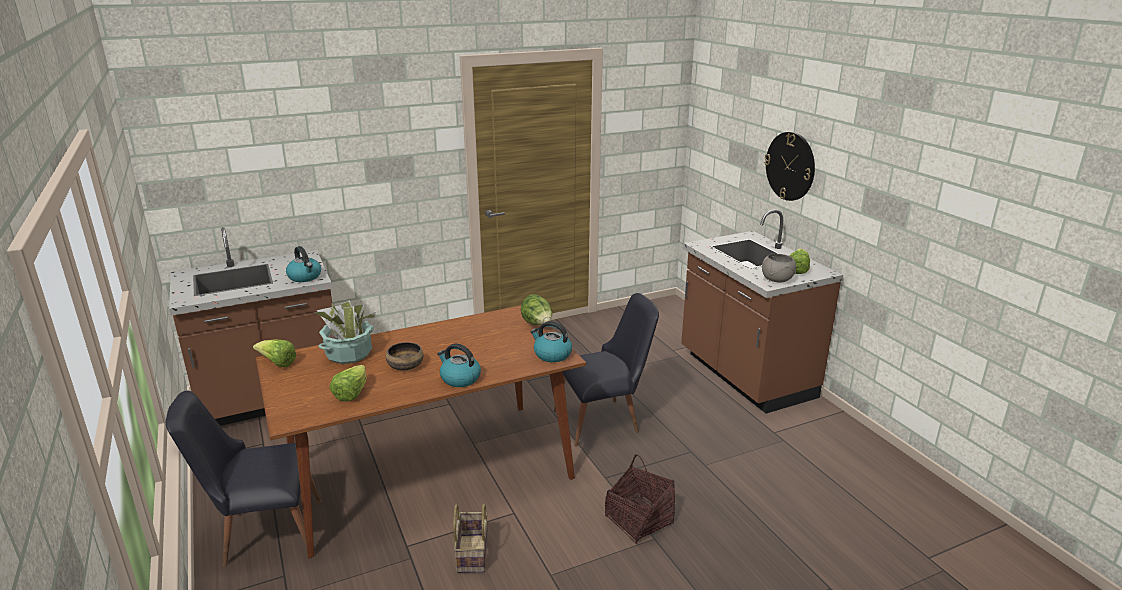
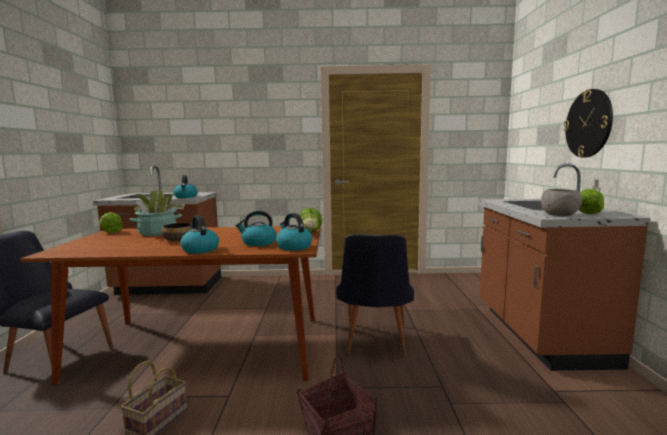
camera: 25 degrees right, 15 degrees down
(351, 393) = (116, 247): lettuce -> none
(506, 354) = (258, 243): none -> kettle
(605, 421) = (374, 342): black chair -> black chair turned 90 degrees clockwise

